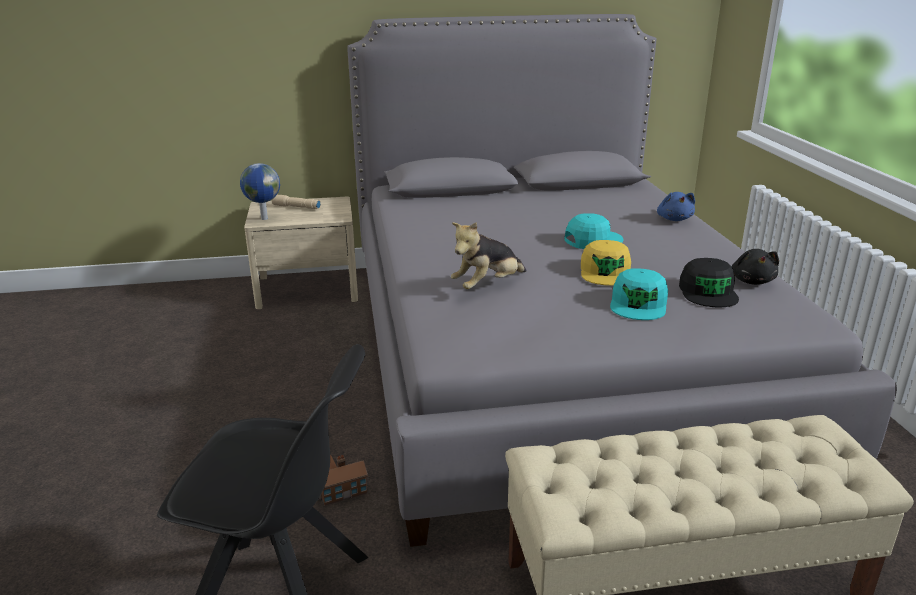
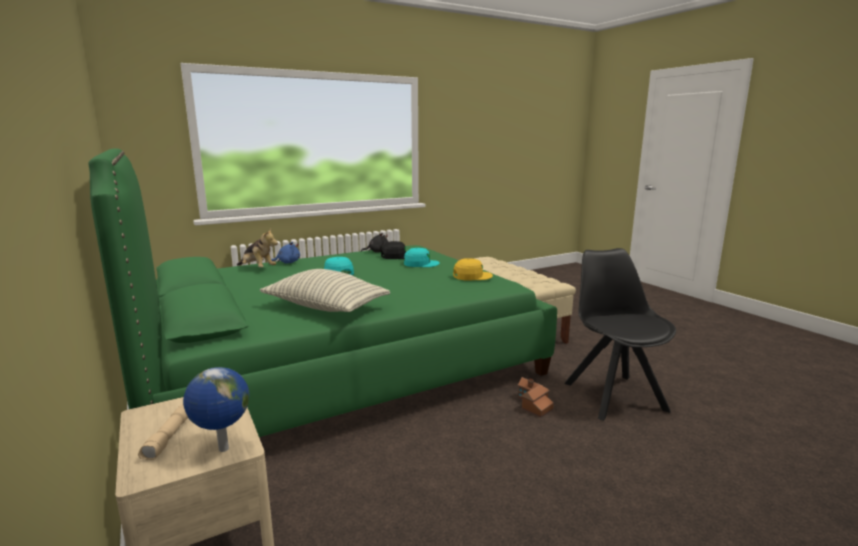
camera: 110 degrees left, 10 degrees down
(445, 228) = (325, 307): none -> pillow
(487, 285) = (427, 285): plush toy -> plush toy (257, 269)
(550, 354) = (338, 365): grey bed -> green bed
(606, 272) = (385, 269): yellow cap -> yellow cap (472, 276)

